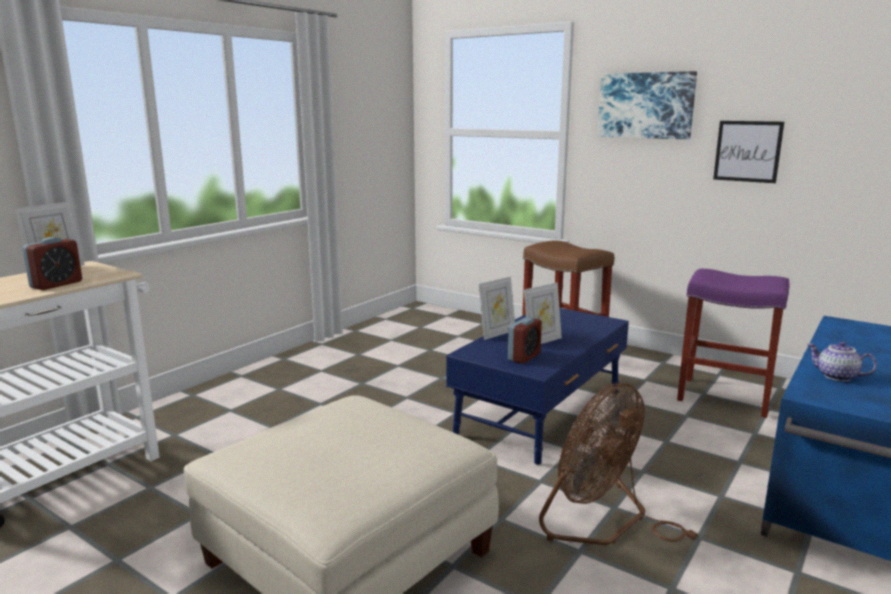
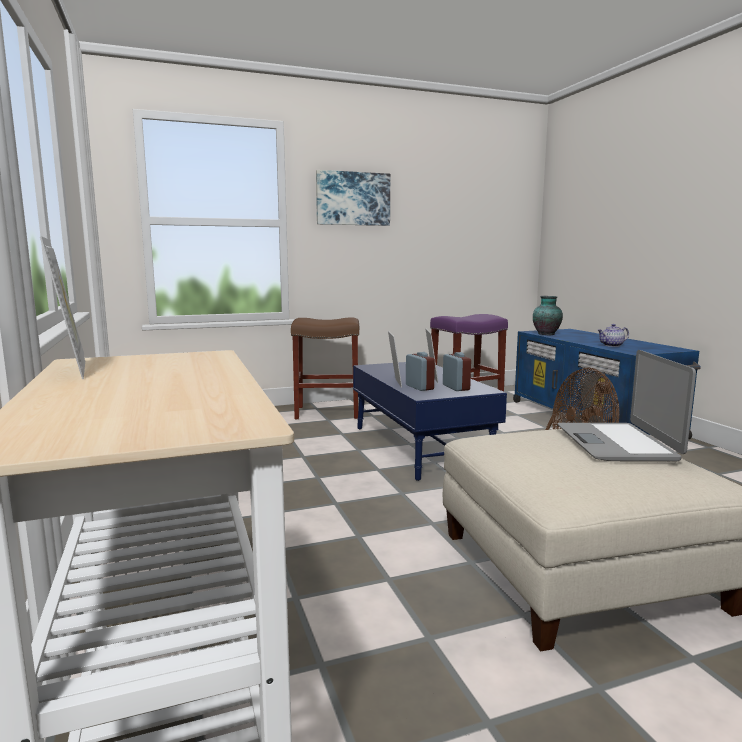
camera: 55 degrees left, 5 degrees down
(56, 284) = (197, 373): alarm clock -> alarm clock (419, 387)
(390, 455) = (617, 443): none -> laptop
(747, 151) = (426, 234): picture -> none
(839, 331) = (546, 334): none -> vase

